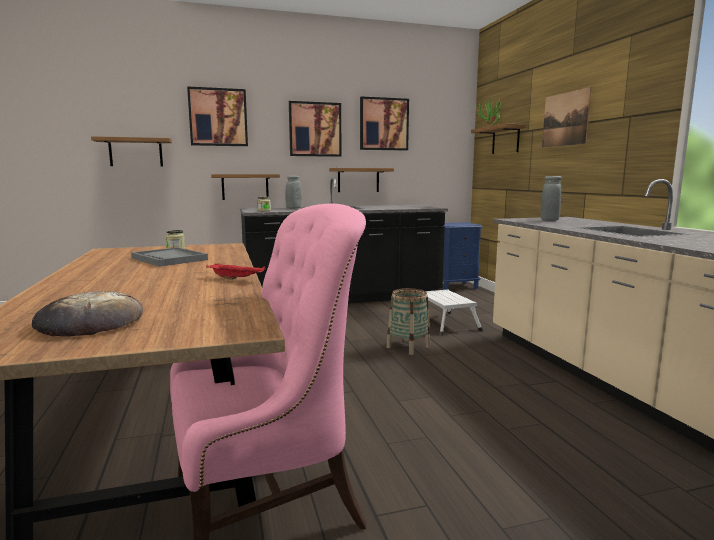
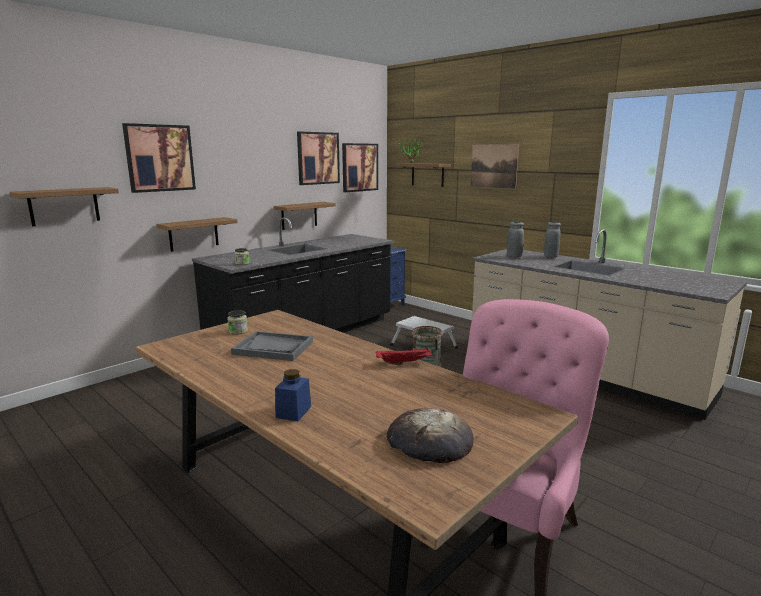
camera: 30 degrees left, 5 degrees up
(64, 289) = (293, 412): none -> blue jar
(293, 208) = (257, 254): grey vase -> grey vase (551, 257)
(315, 129) = (258, 166): picture -> picture (359, 167)

